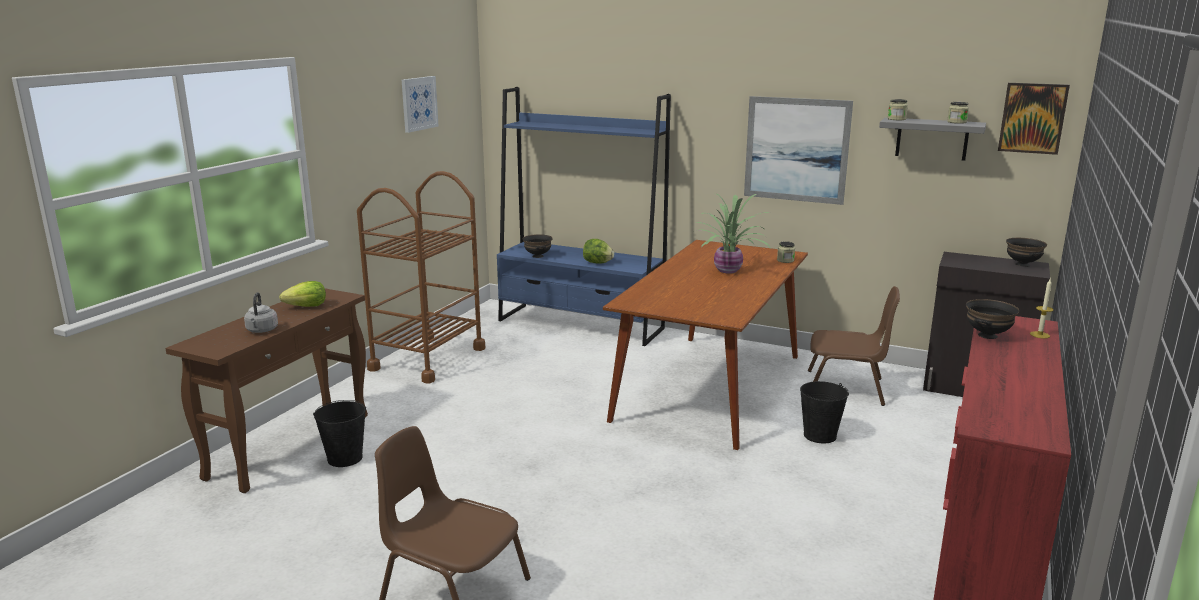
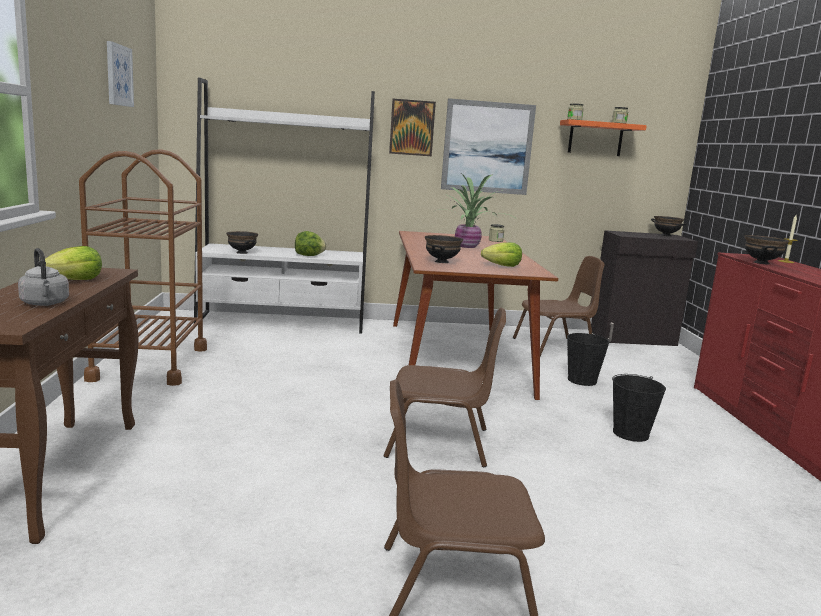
camera: 30 degrees left, 5 degrees down
(345, 458) = (151, 474): black bucket -> black bucket (631, 434)
(581, 325) = (282, 322): blue bookcase -> white bookcase
(582, 476) = (440, 443): none -> brown chair
(652, 296) = (442, 262): none -> black bowl
(709, 306) = (502, 266): none -> lettuce
(932, 139) = (595, 138): grey shelf -> orange shelf
(1032, 118) = (666, 123): picture -> picture (412, 127)

